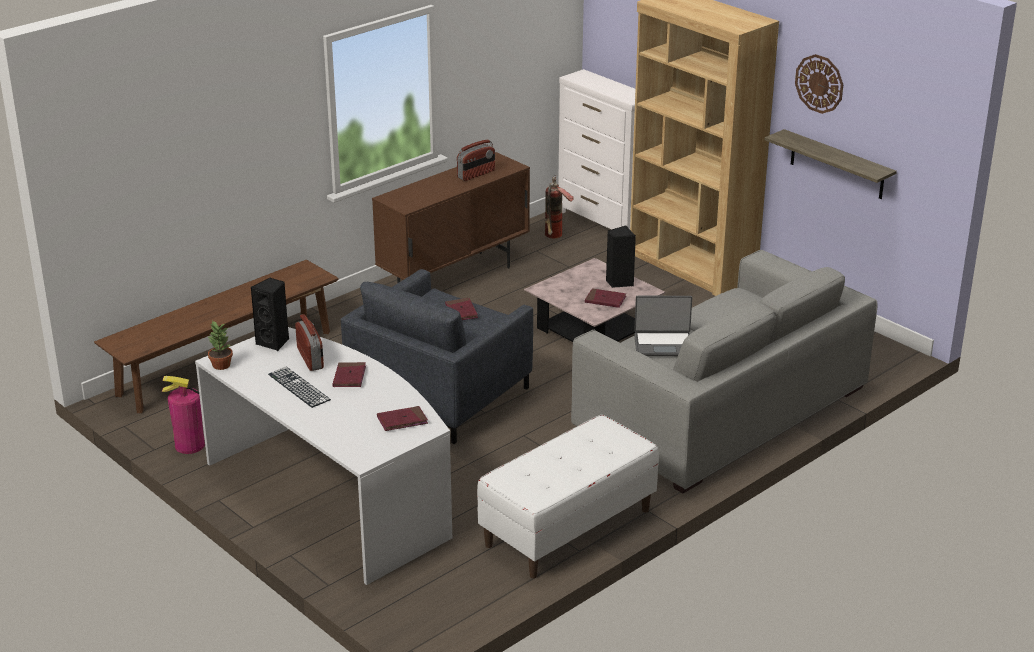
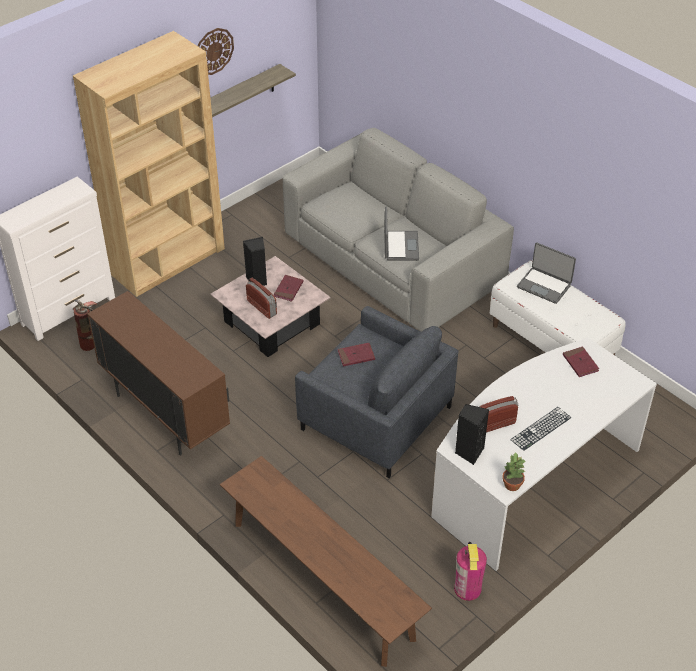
camera: 90 degrees left, 15 degrees up
(349, 377) = (520, 398): red book -> none
(476, 174) = (140, 326): radio -> radio (262, 307)
(602, 452) = (544, 285): none -> laptop

